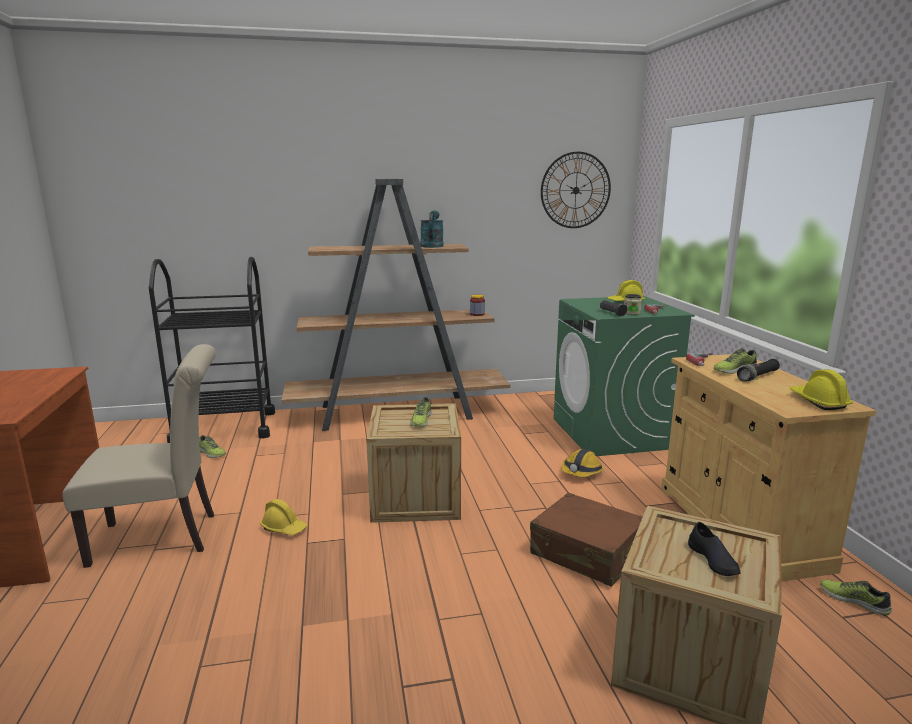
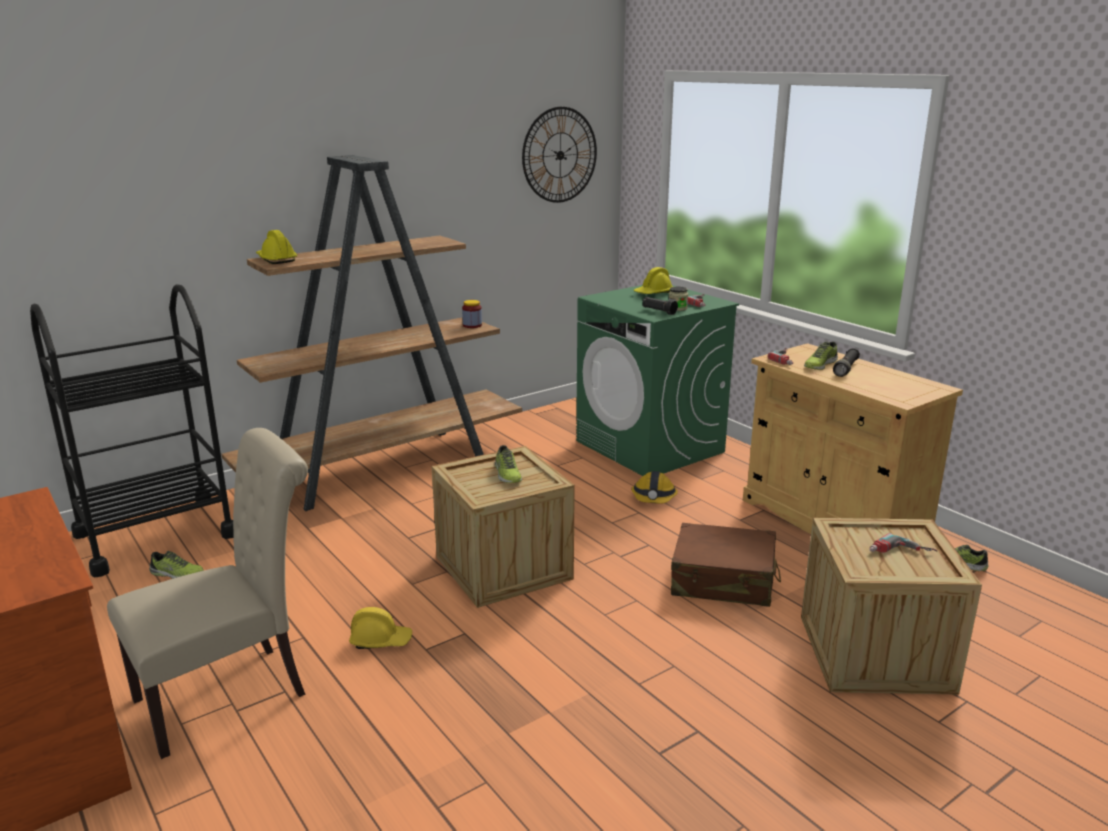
camera: 25 degrees left, 5 degrees up
(432, 245) = (412, 242): turquoise watering can -> none
(713, 560) = (901, 554): black shoe -> power drill
(818, 402) = (916, 388): yellow hard hat -> yellow hard hat (276, 260)

